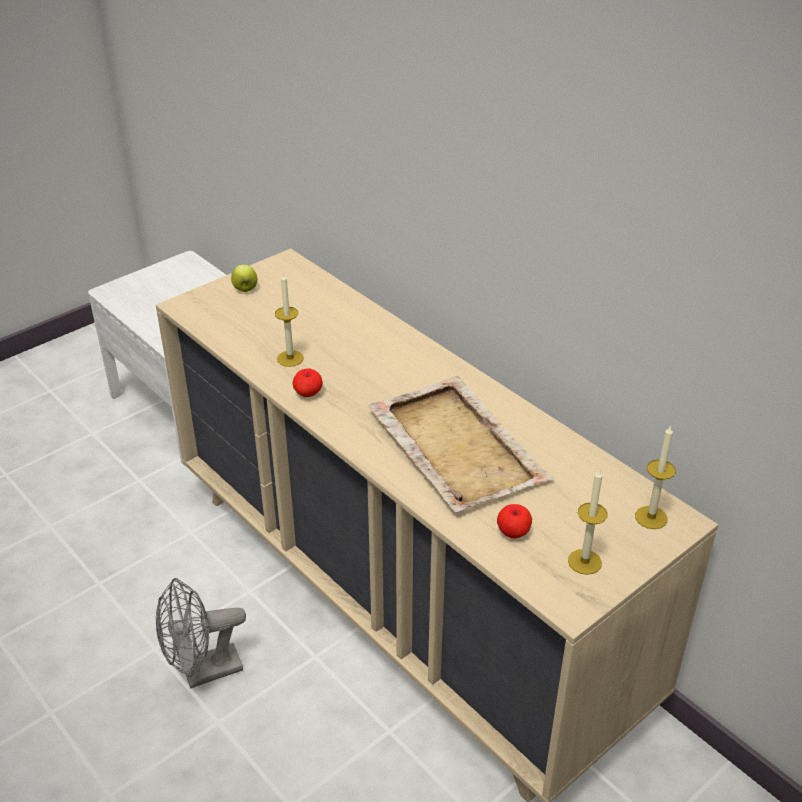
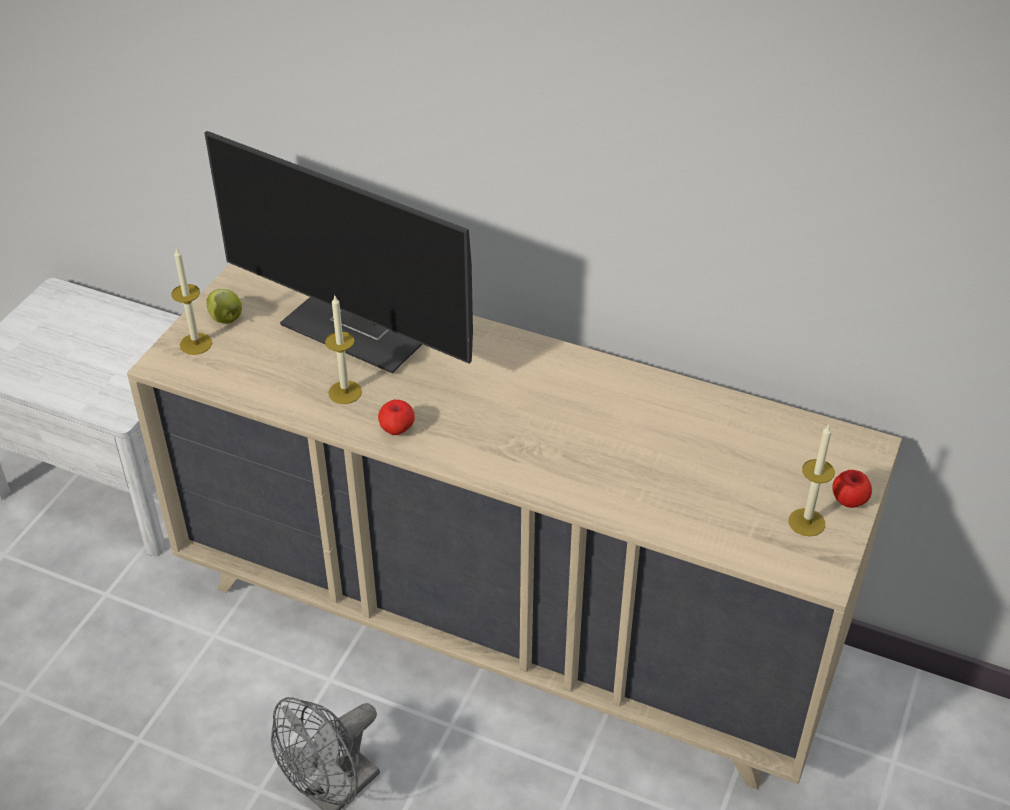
camera: 25 degrees left, 5 degrees up
(336, 320) = (365, 328): none -> monitor
(456, 446) = (599, 438): beige tray -> none
(513, 532) = (720, 515): apple -> apple (849, 501)
(651, 517) = (838, 452): candle -> candle (196, 344)

